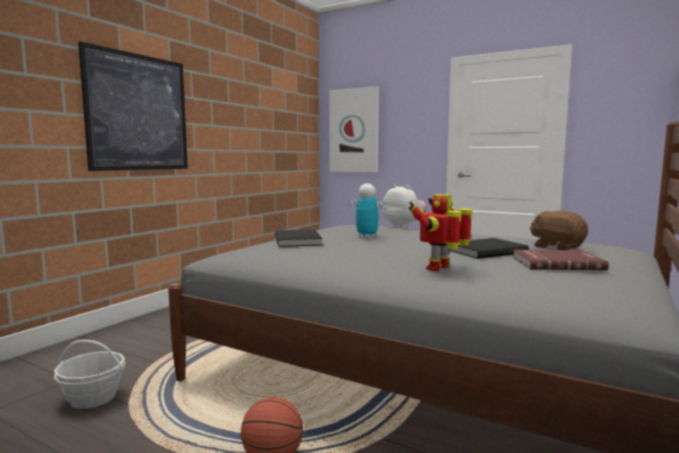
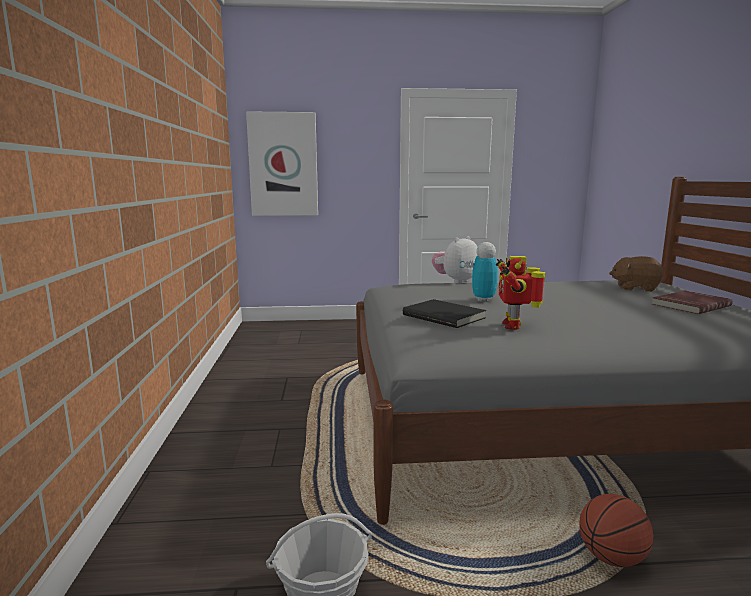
camera: 35 degrees left, 5 degrees up
(138, 112) = (125, 146): picture -> none
(404, 226) = (455, 281): plush toy -> plush toy turned 60 degrees counterclockwise
(440, 268) = (653, 326): toy robot -> toy robot (513, 325)
(485, 251) = (616, 301): black book -> none

